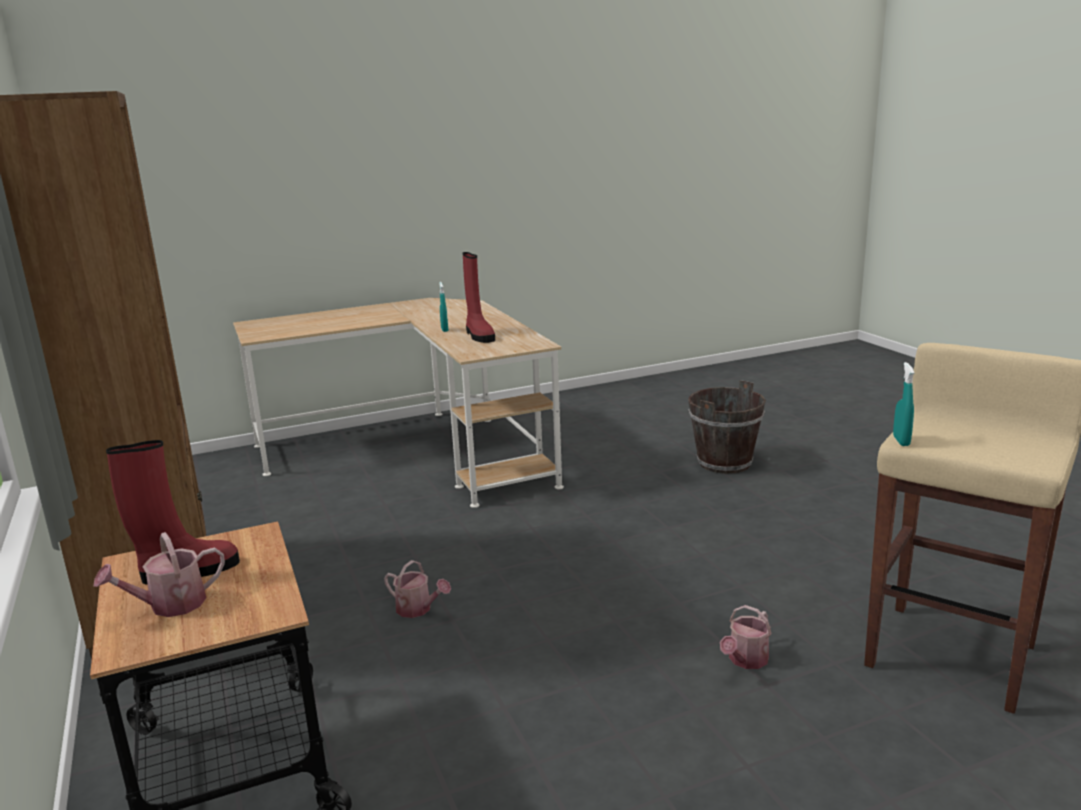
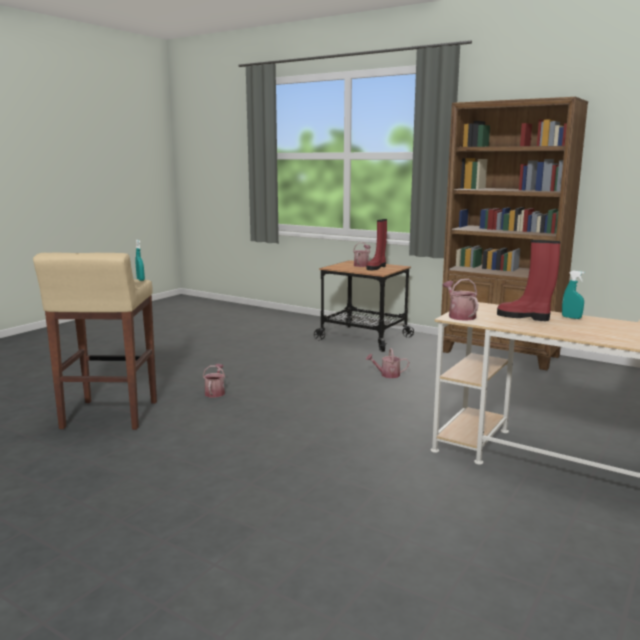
camera: 145 degrees right, 5 degrees down
(530, 345) = (459, 316): none -> watering can
(724, 463) = (326, 522): brown bucket -> none

